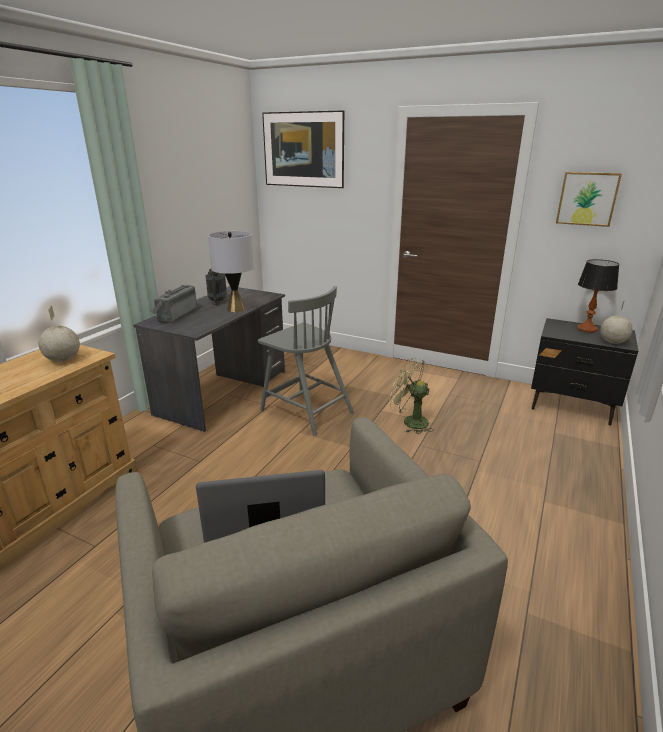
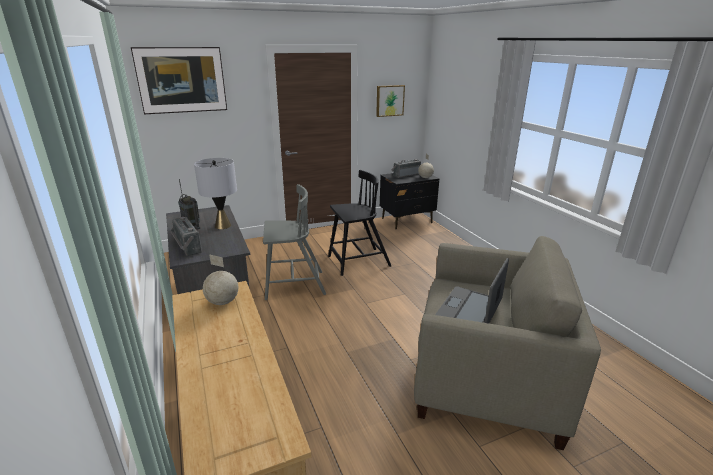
camera: 50 degrees left, 0 degrees up
(409, 421) = (357, 261): green fan -> black chair
(587, 329) = (405, 174): table lamp -> radio

